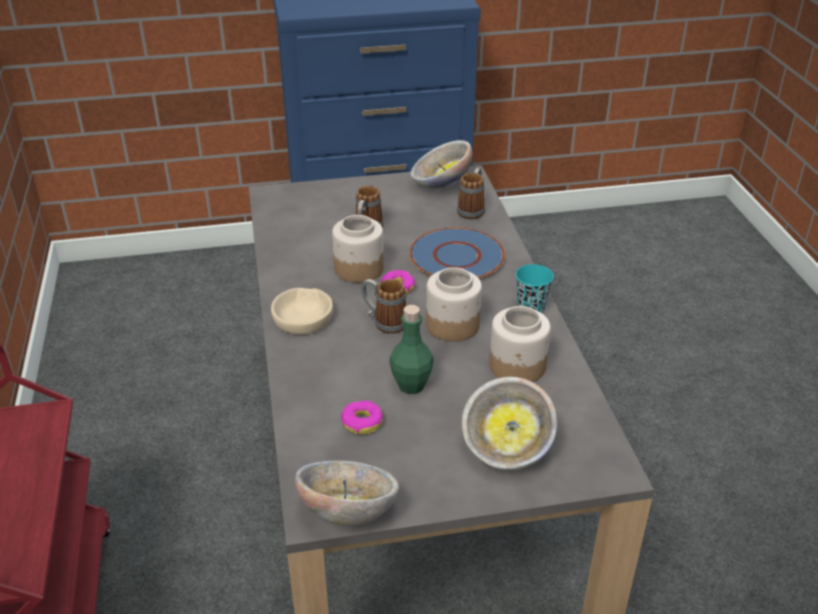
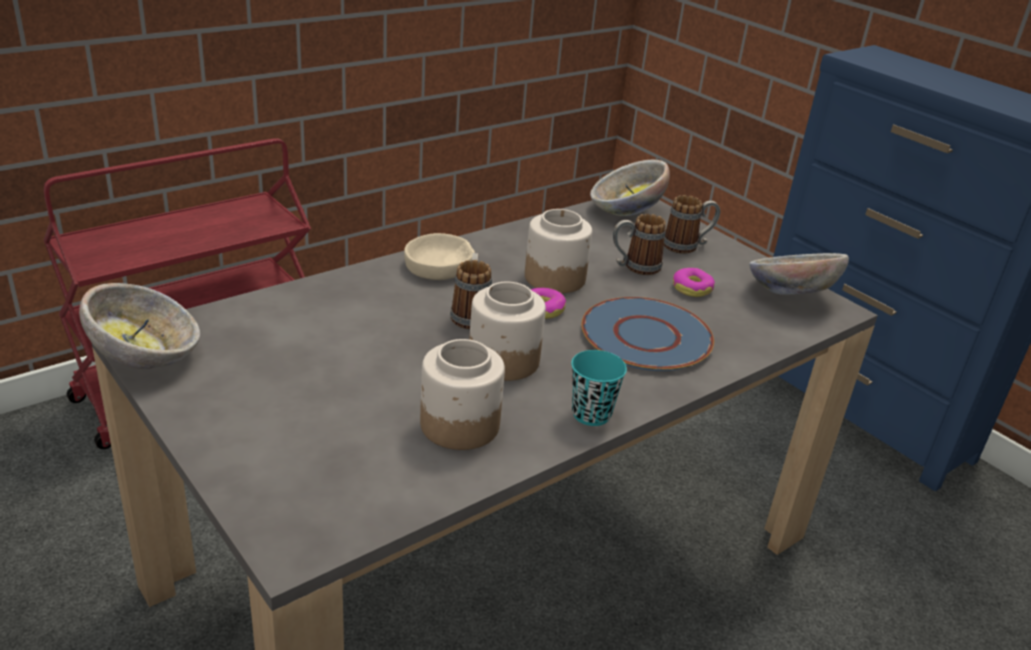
camera: 60 degrees right, 5 degrees down
(362, 422) = (289, 337): donut -> donut (692, 288)
(411, 385) = (370, 354): green bottle -> none
(472, 209) = (763, 327): mug -> mug (687, 246)
(507, 450) = (291, 447): bowl -> bowl (625, 212)

